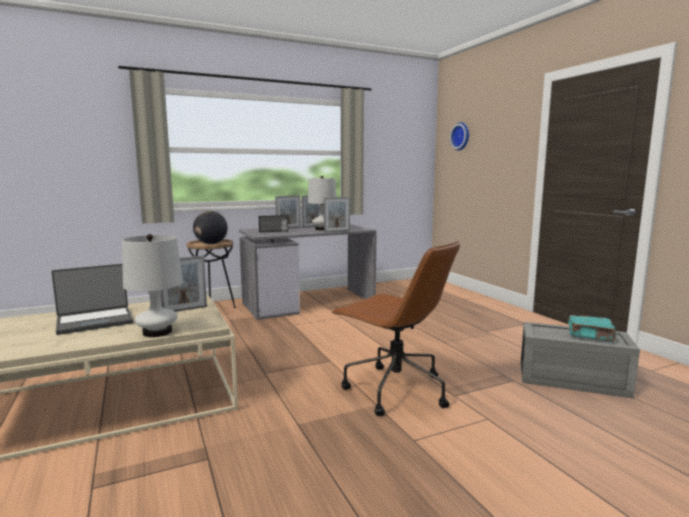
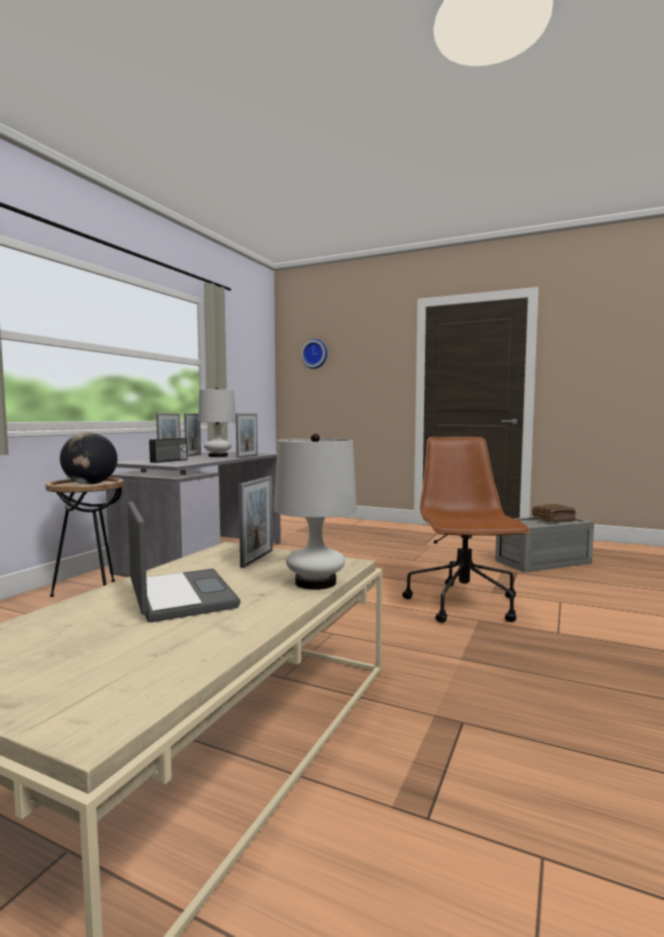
camera: 40 degrees left, 5 degrees down
(95, 321) = (179, 596): laptop -> laptop turned 45 degrees counterclockwise
(394, 390) = (464, 605): brown office chair -> brown office chair turned 90 degrees counterclockwise
(590, 336) = (554, 520): turquoise book -> brown book

